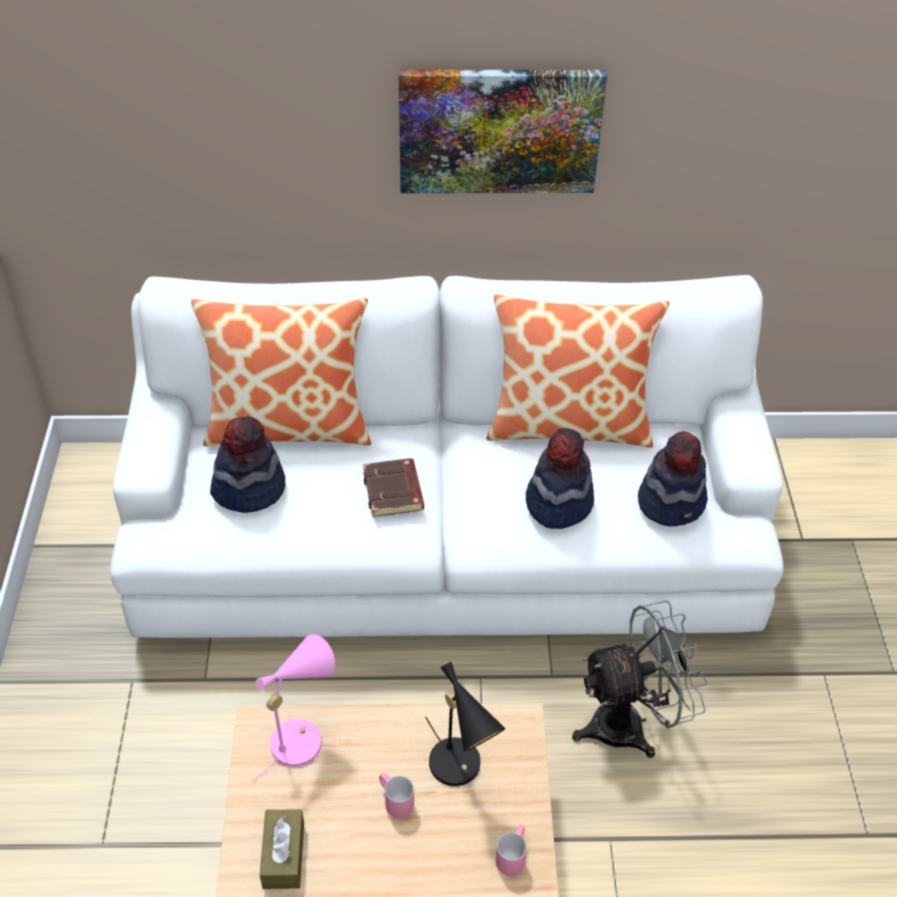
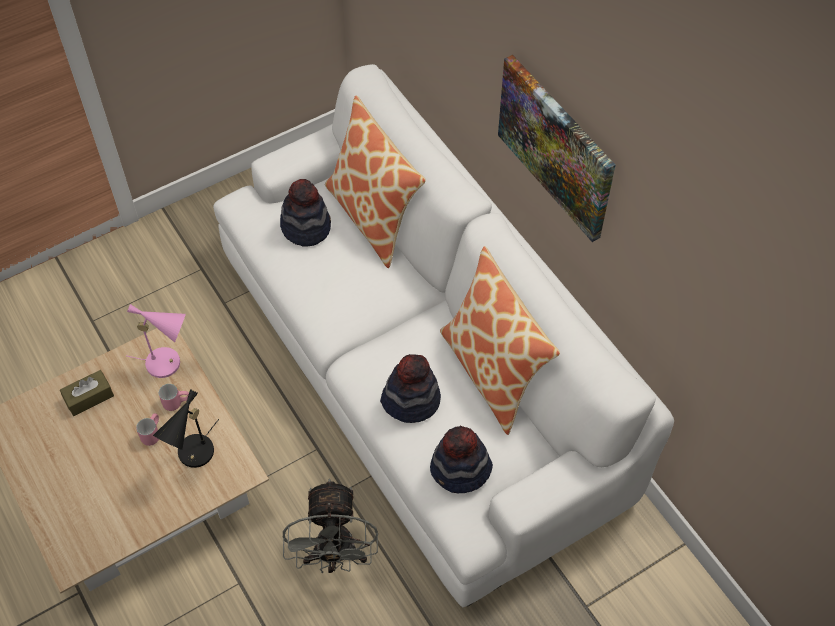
camera: 60 degrees right, 10 degrees up
(394, 492) = (355, 303): brown book -> none
(510, 856) = (148, 512): pink mug -> pink mug (176, 402)
(630, 724) = (335, 556): grey fan -> grey fan turned 45 degrees clockwise

